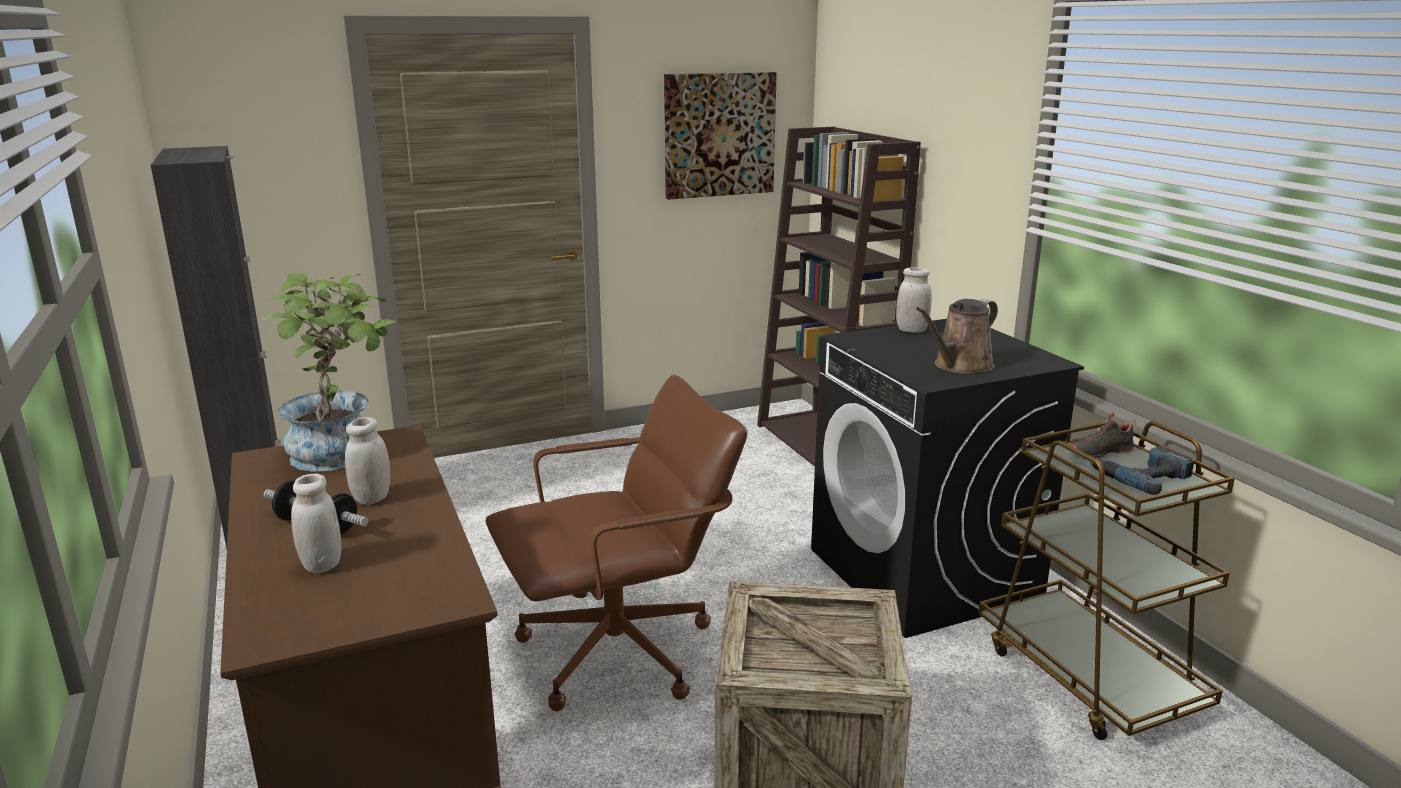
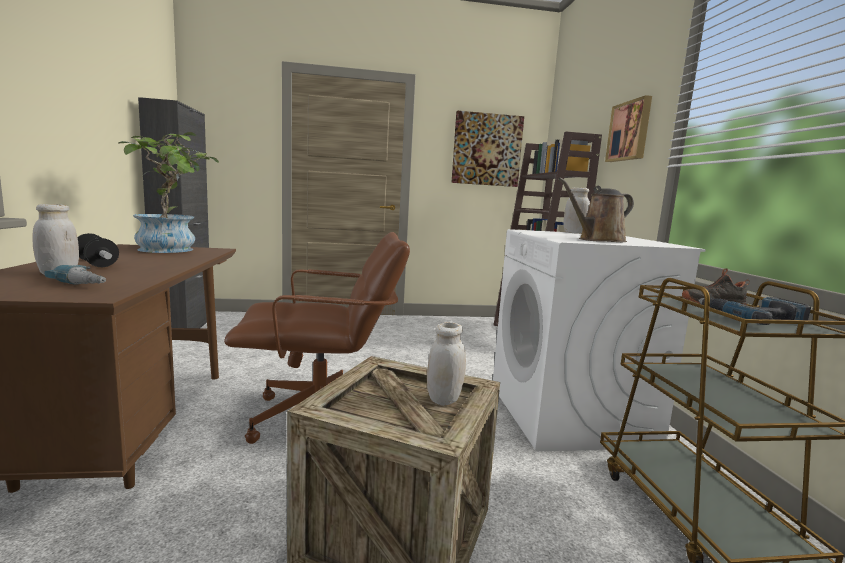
camera: 15 degrees right, 10 degrees down
(372, 498) = (151, 261): white jar -> white jar (444, 399)
(398, 575) = (91, 282): none -> power drill
(924, 574) = (569, 414): black washing machine -> white washing machine
(966, 152) = (630, 131): none -> picture

